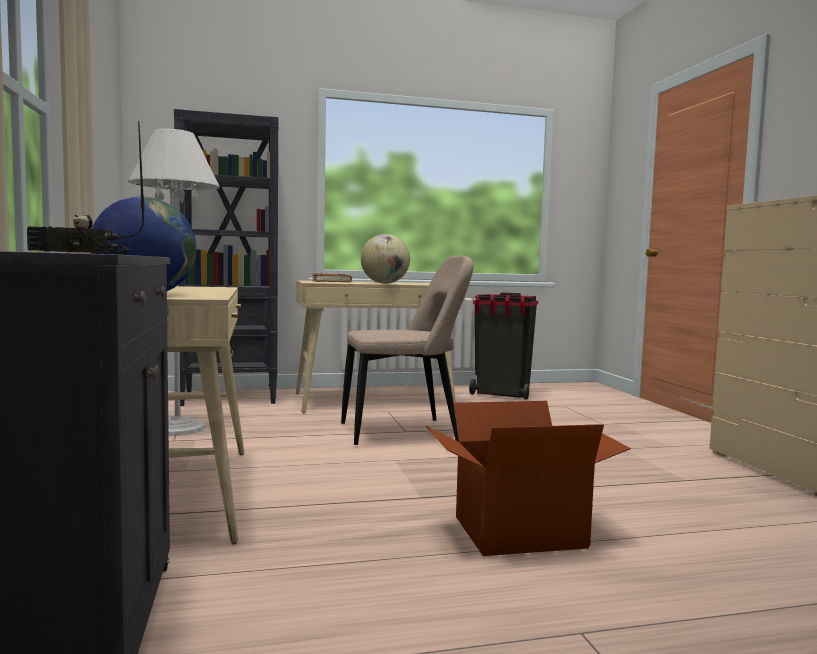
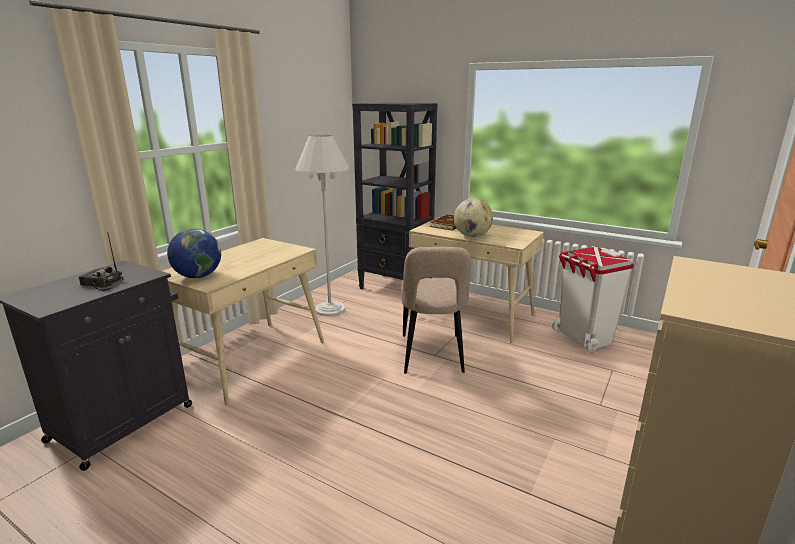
camera: 45 degrees right, 15 degrees up
(404, 432) = (432, 356): beige chair -> beige chair turned 60 degrees clockwise
(502, 394) = (583, 338): black trash can -> white trash can
(518, 531) = (336, 468): cardboard box -> none

